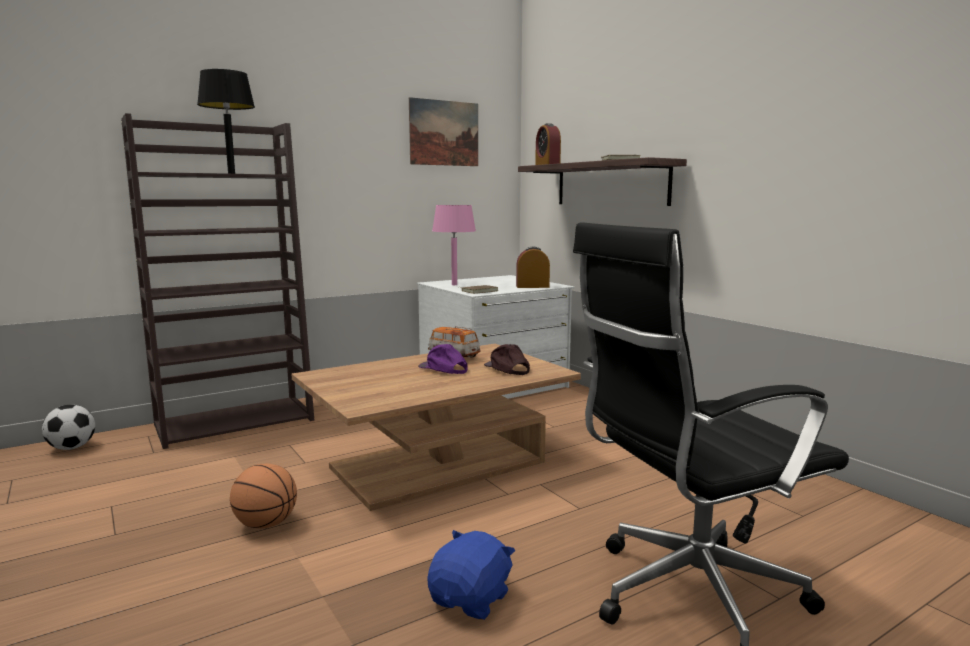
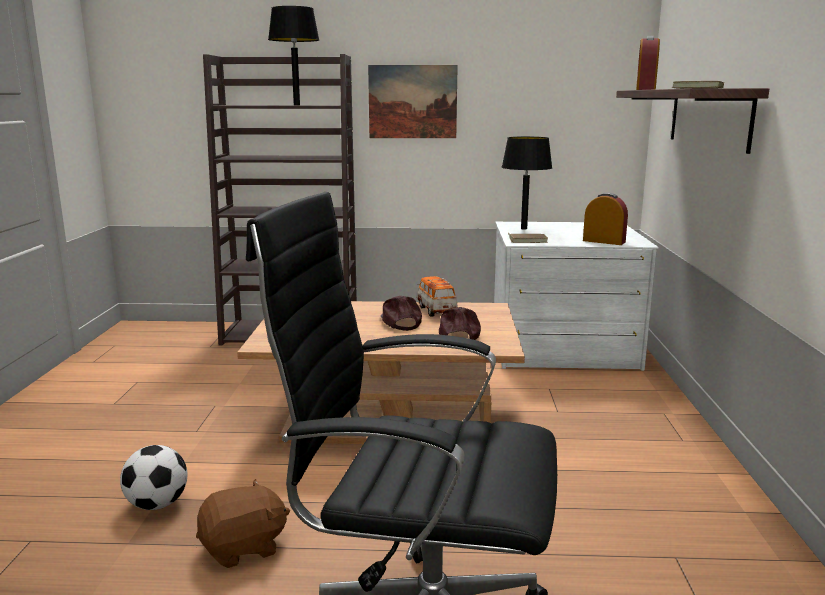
camera: 35 degrees right, 5 degrees up
(71, 448) = (170, 330): football -> football (157, 504)
(266, 524) = (199, 428): basketball -> none
(443, 369) = (400, 321): purple cap -> brown cap
(444, 133) = (544, 51): picture -> picture (412, 102)
(454, 285) = (524, 229): pink table lamp -> black table lamp
(471, 599) = (243, 547): blue plush toy -> brown plush toy

